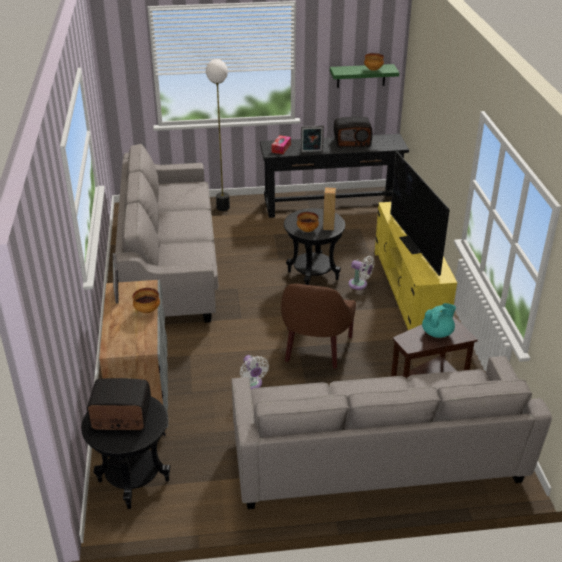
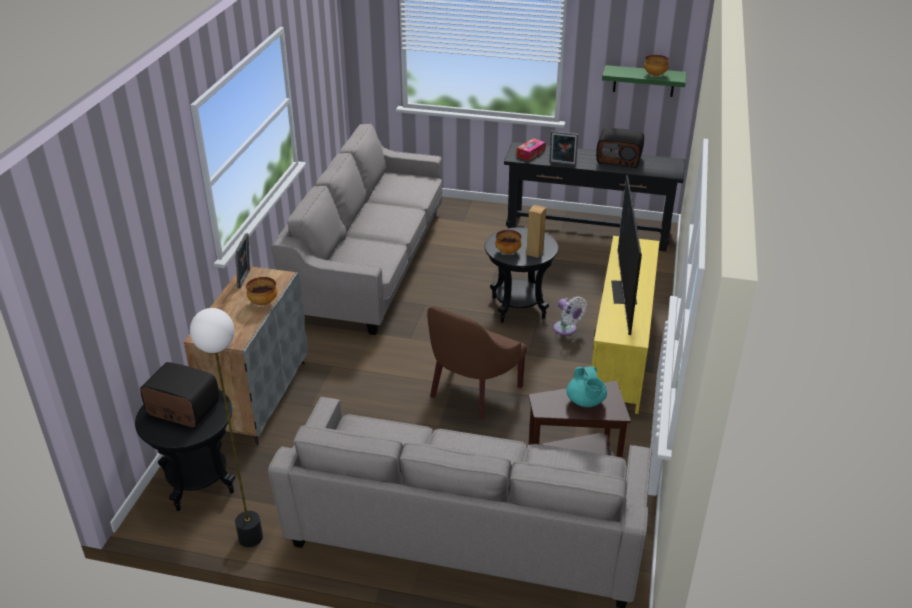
camera: 20 degrees right, 0 degrees up
(222, 207) = (462, 212): floor lamp -> floor lamp (250, 537)
(252, 384) = (379, 413): white fan -> none
(437, 333) = (586, 401): turquoise teapot -> turquoise teapot turned 90 degrees clockwise

